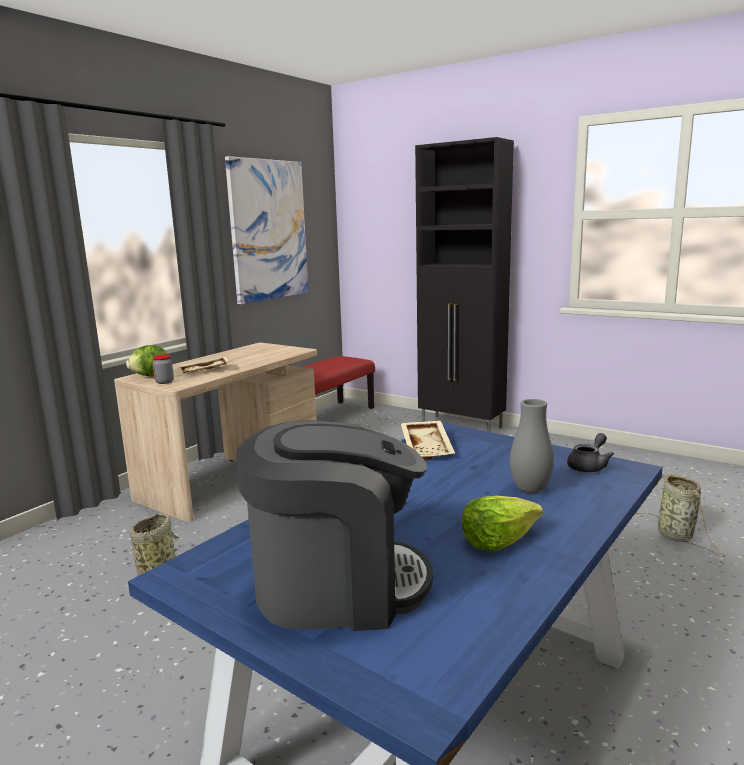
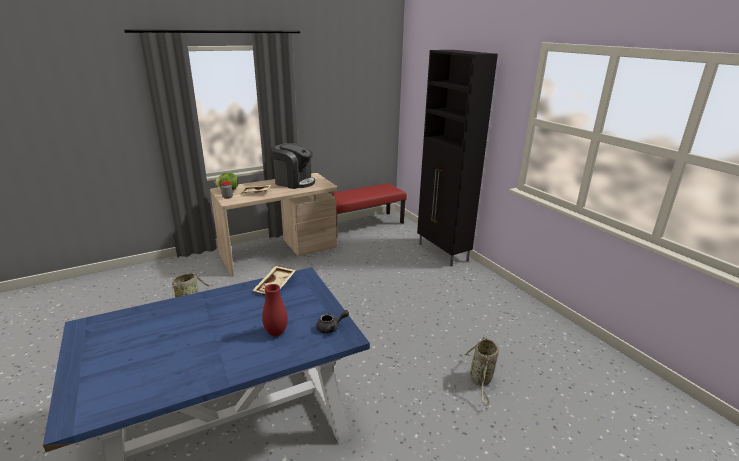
camera: 25 degrees right, 10 degrees up
(268, 230) = (337, 98): picture -> none
(337, 585) = (121, 355): coffee machine -> coffee machine (294, 182)
(498, 540) = (212, 358): lettuce -> none
(530, 490) = (276, 333): grey vase -> red vase

